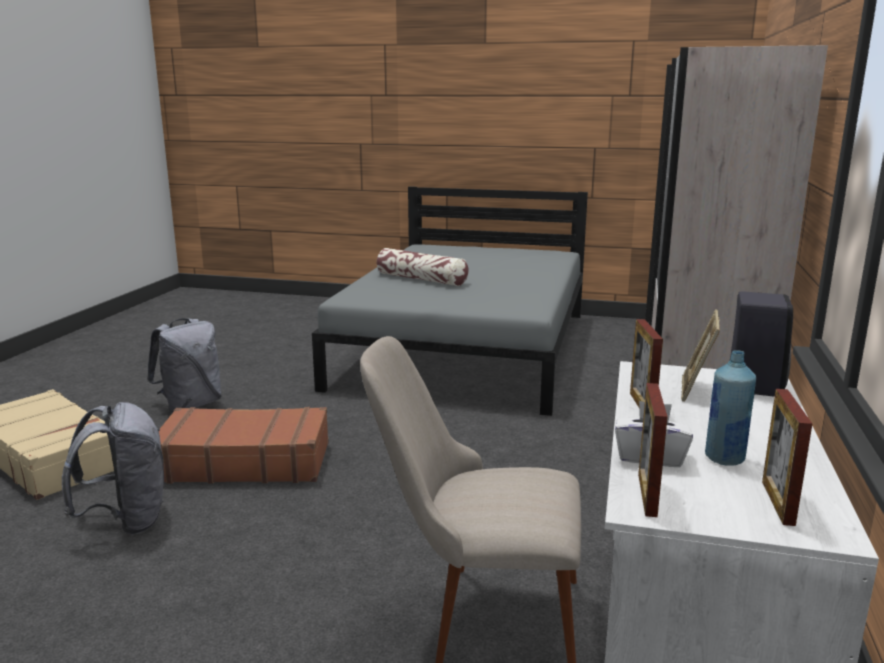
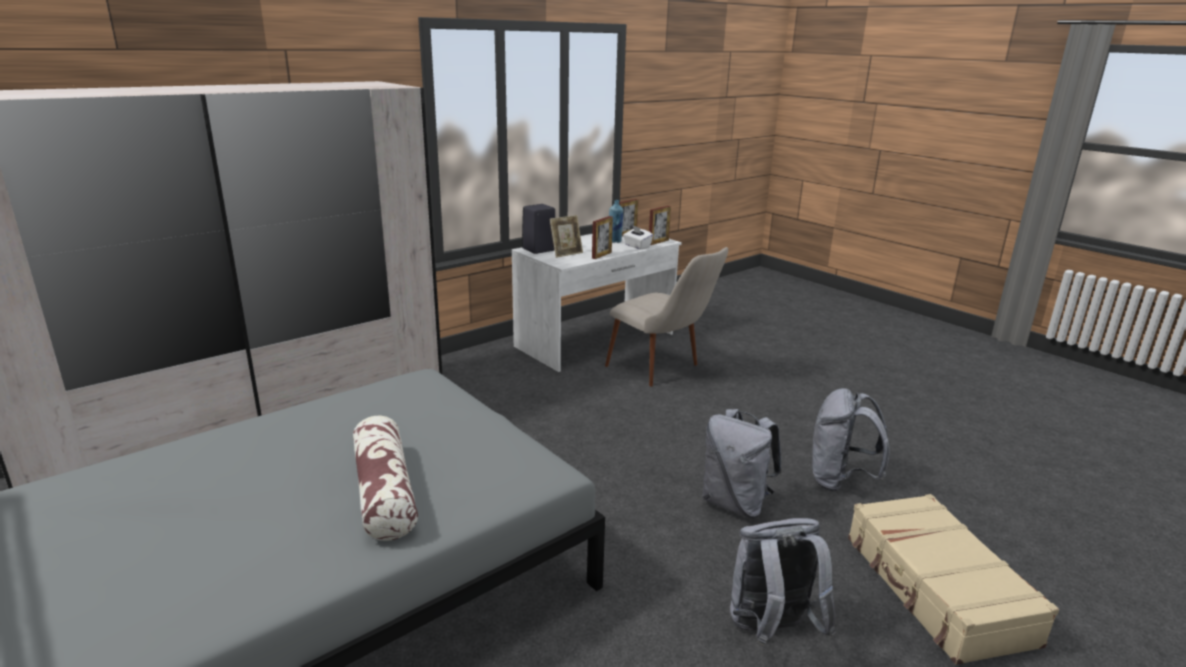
camera: 145 degrees left, 5 degrees up
(244, 462) = (735, 503): brown suitcase -> grey backpack

